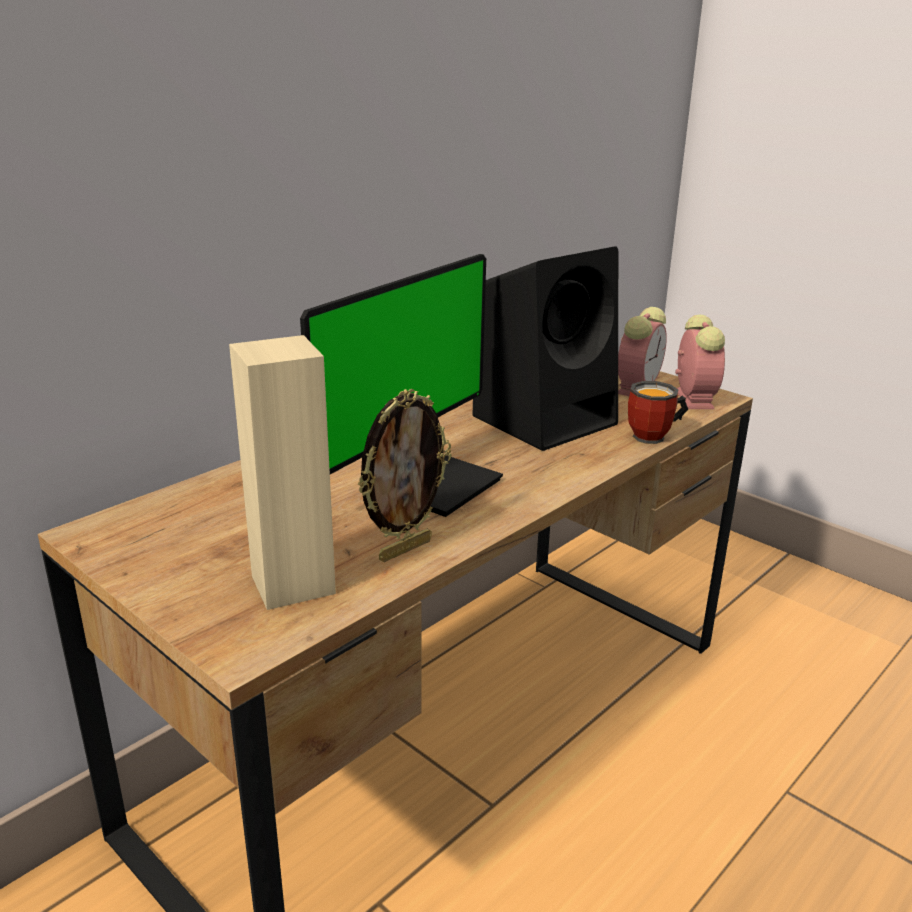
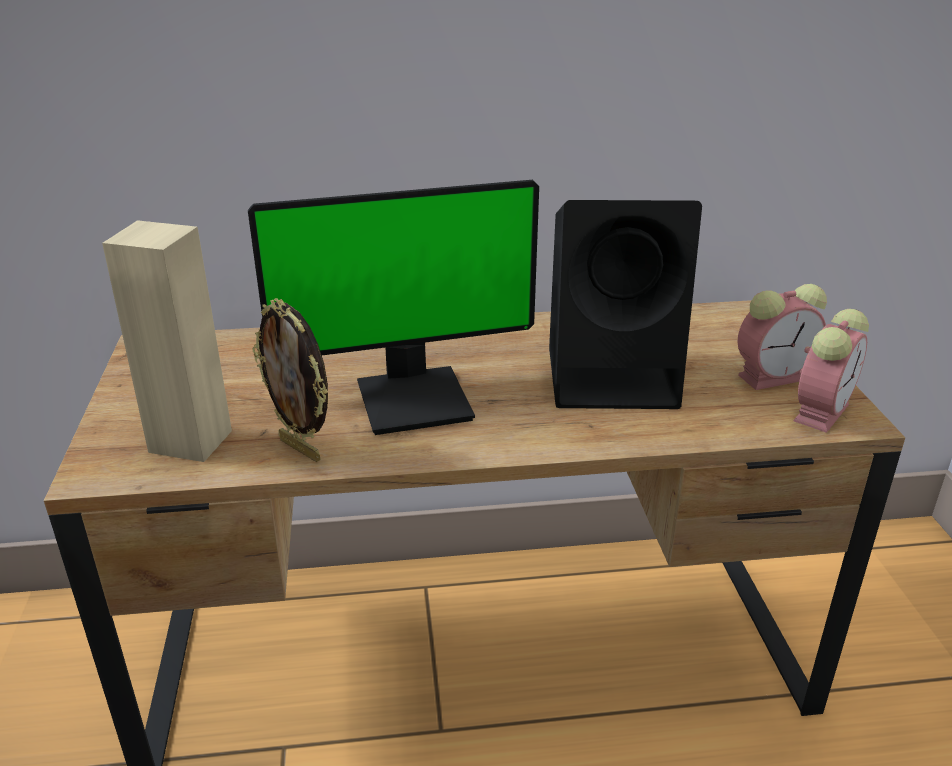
camera: 40 degrees right, 5 degrees up
(404, 549) = (302, 449): picture frame -> picture frame turned 45 degrees clockwise
(655, 437) = (698, 438): mug -> none

